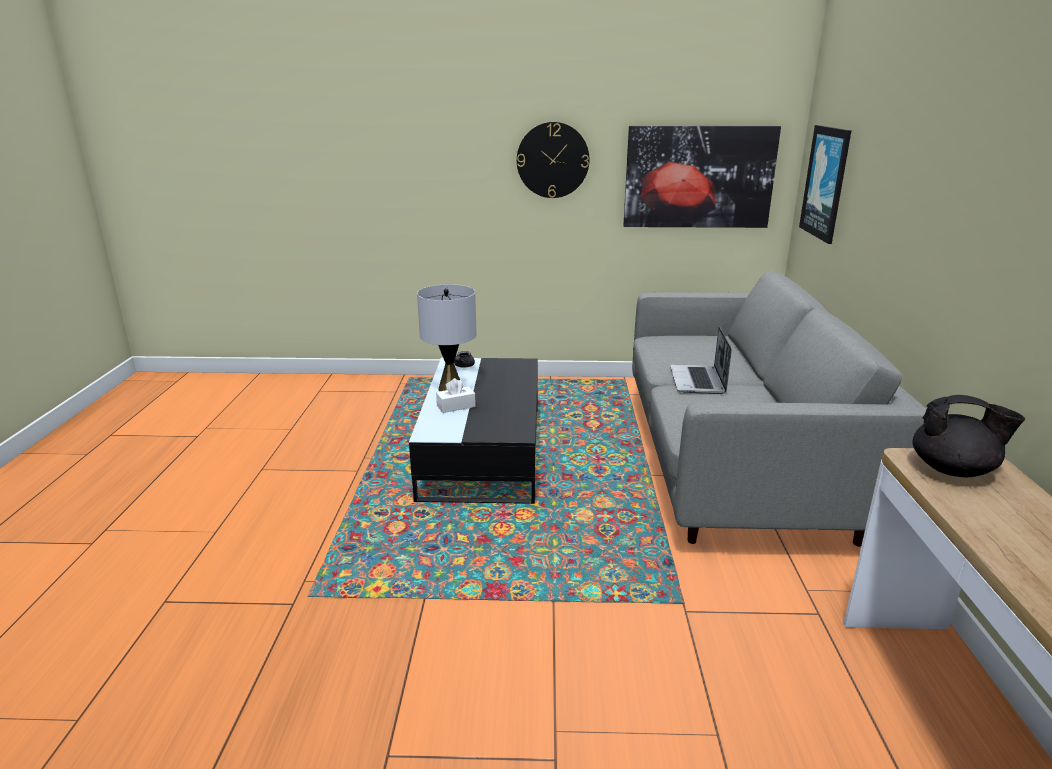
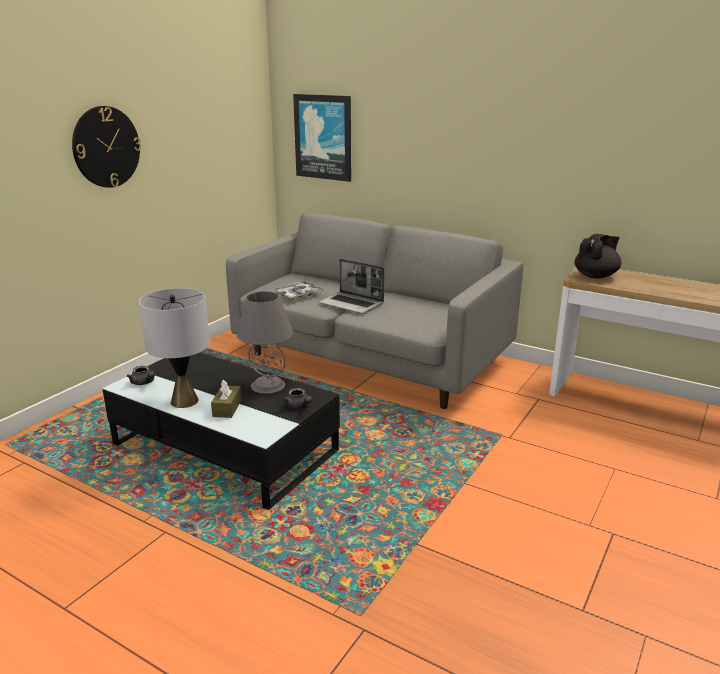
camera: 60 degrees left, 0 degrees up
(456, 406) = (227, 408): white tissue box -> brown tissue box
(489, 433) = (299, 407): none -> grey teapot
(511, 408) = (267, 385): none -> grey table lamp
(678, 353) = (298, 294): none -> tray
(699, 177) = (217, 146): picture -> none

